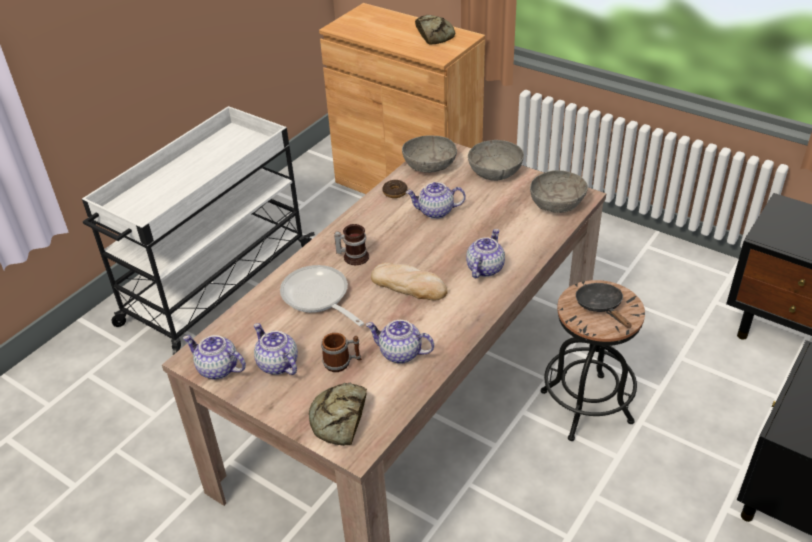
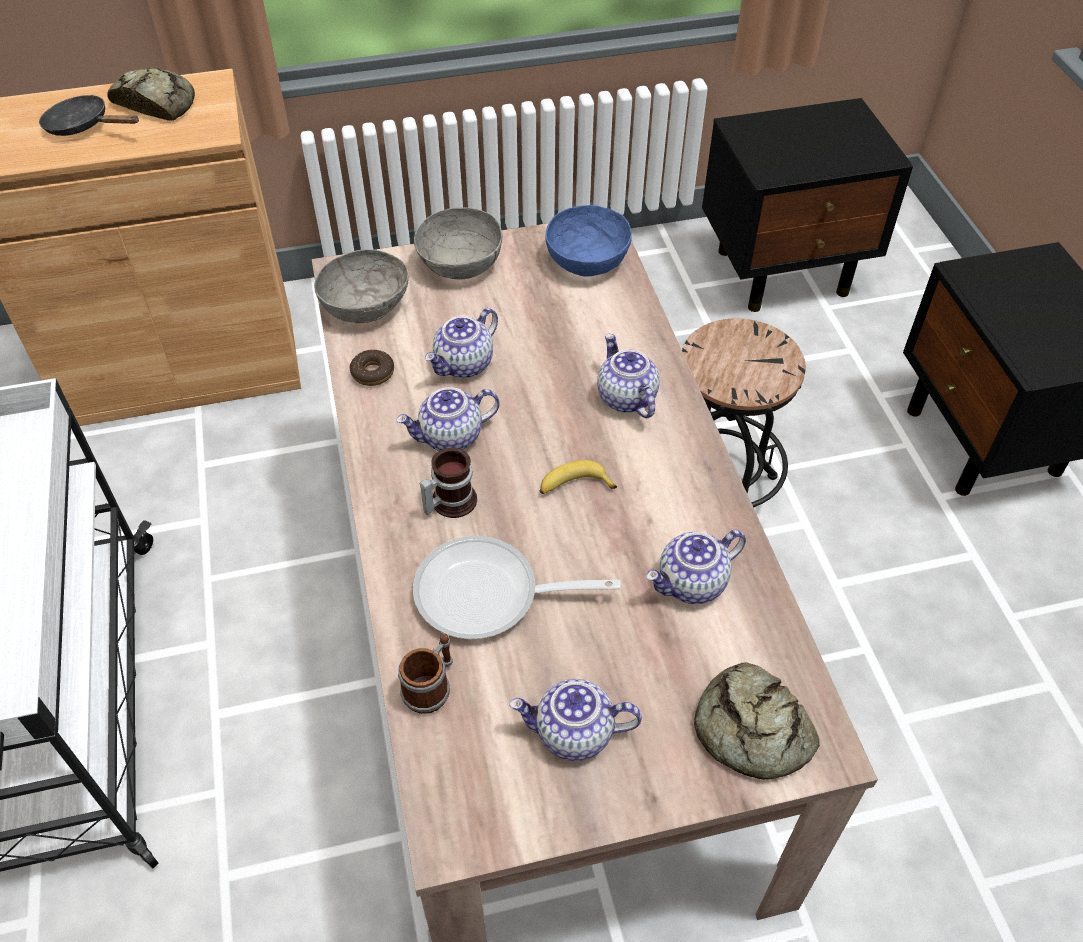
camera: 50 degrees left, 10 degrees up
(217, 369) = (506, 817): teapot -> teapot (450, 437)
(342, 362) = (647, 656): mug -> mug (431, 687)
(409, 285) = (574, 486): bread -> banana
(557, 204) = (587, 259): grey bowl -> blue bowl
(601, 306) = (741, 358): black frying pan -> black frying pan (84, 126)

